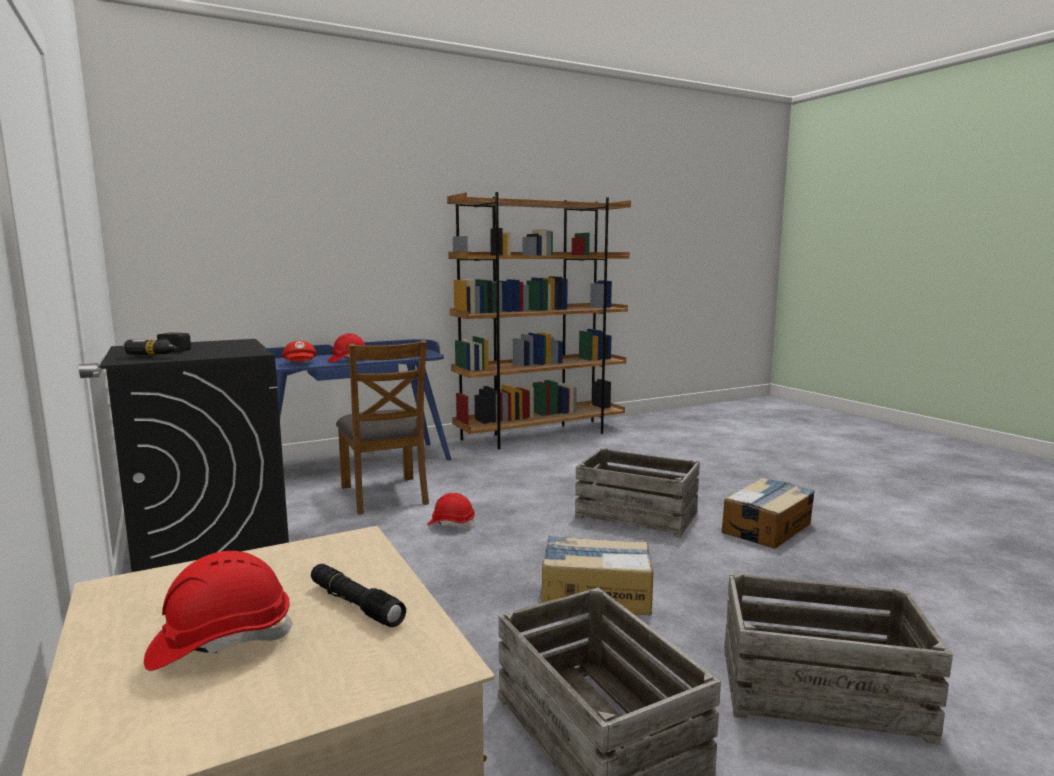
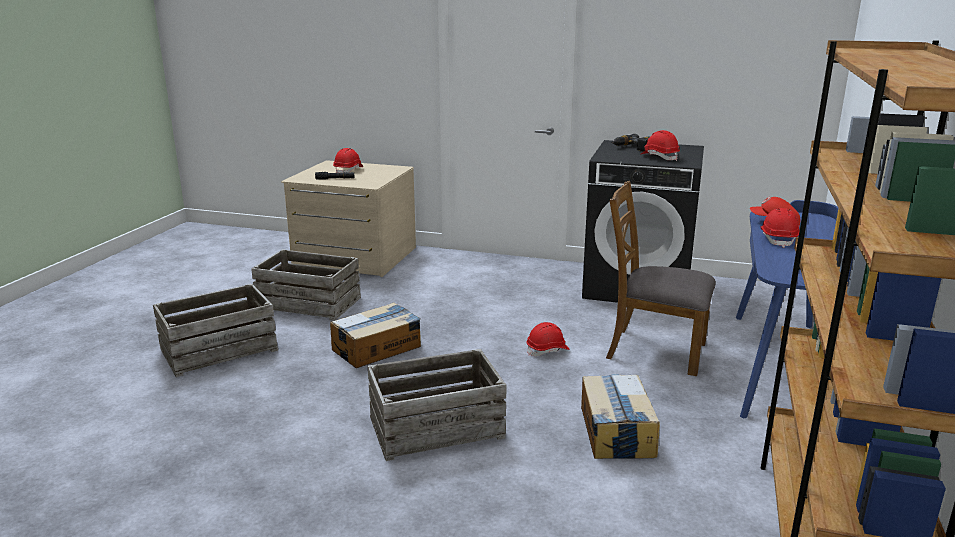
camera: 135 degrees right, 10 degrees up
(216, 346) = (659, 157): none -> red hard hat
(767, 527) = (299, 470): cardboard box -> cardboard box (616, 431)

